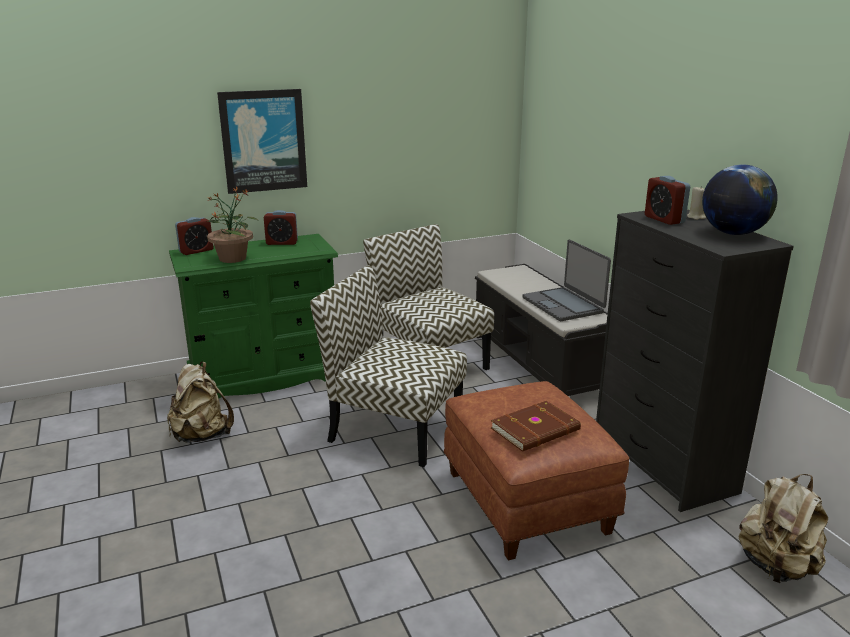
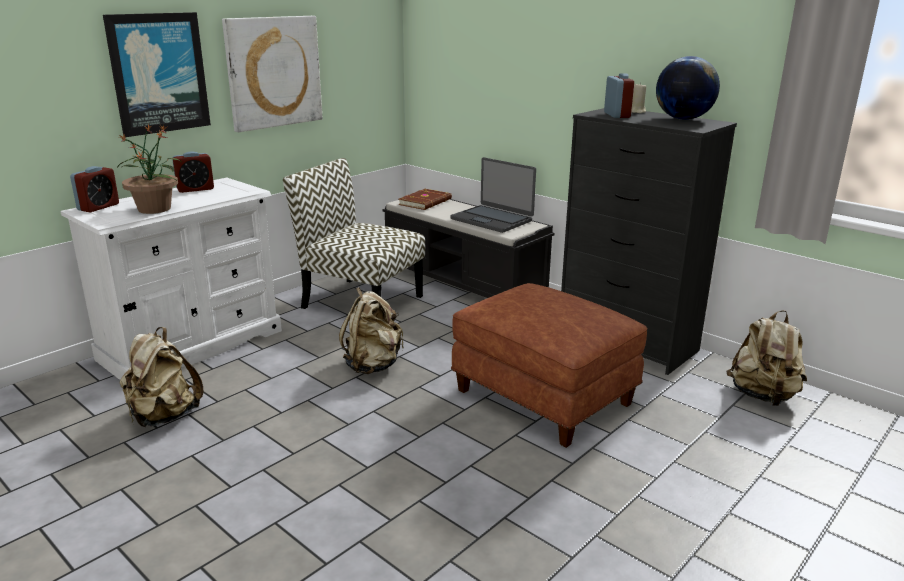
camera: 25 degrees left, 0 degrees up
(265, 376) = (192, 345): green dresser -> white dresser
(374, 141) = (273, 72): none -> picture
(393, 429) = (373, 365): chair -> beige backpack
(536, 430) = (566, 319): brown book -> brown book (426, 202)
(664, 219) = (617, 115): alarm clock -> alarm clock turned 135 degrees counterclockwise

